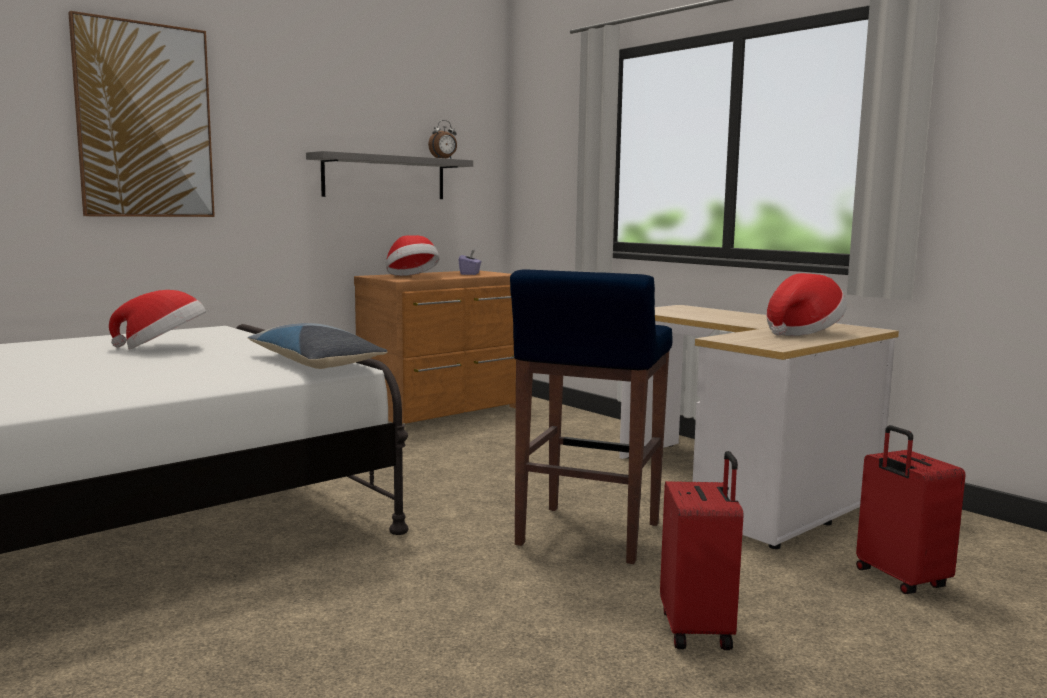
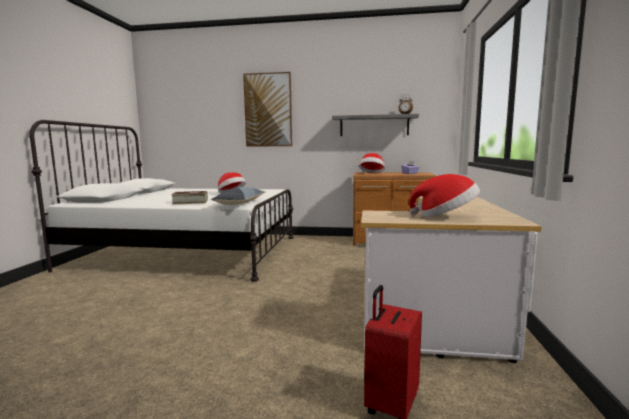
camera: 50 degrees right, 0 degrees up
(180, 378) = (190, 202): none -> book
(587, 535) = (306, 307): blue stool -> none
(698, 629) = (236, 361): red suitcase -> none

